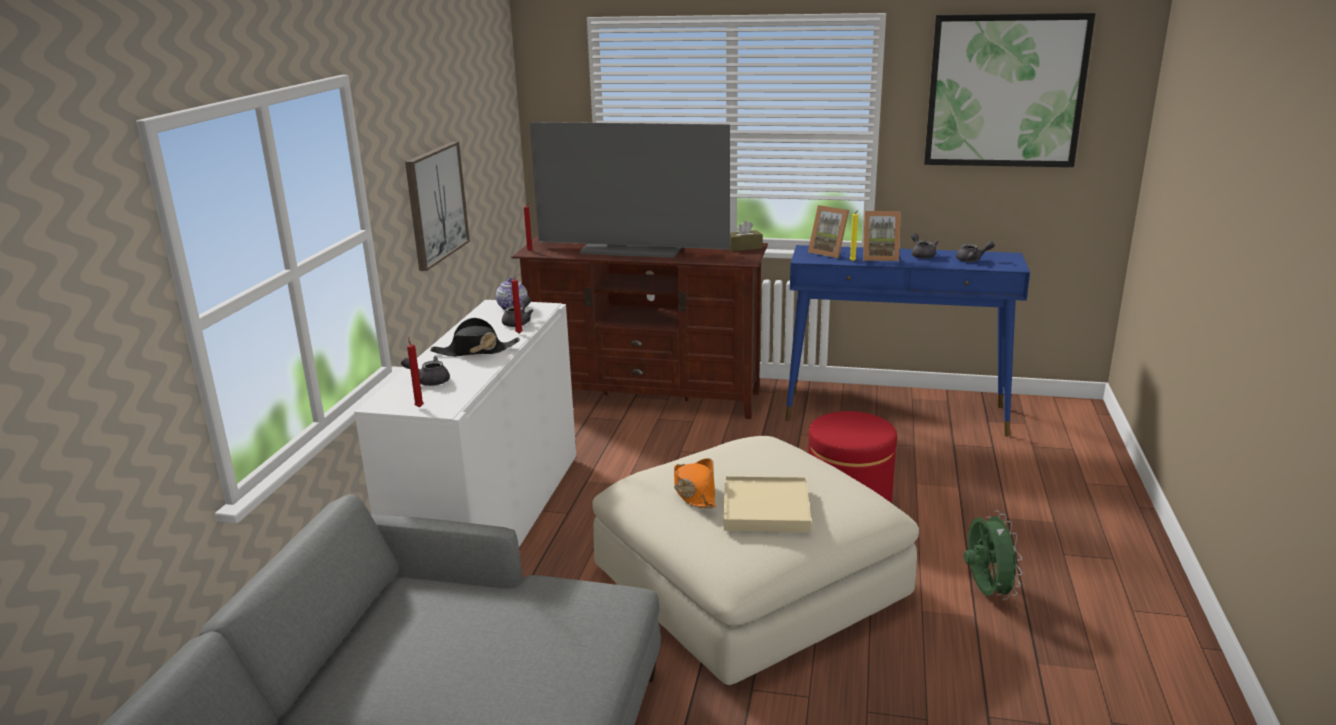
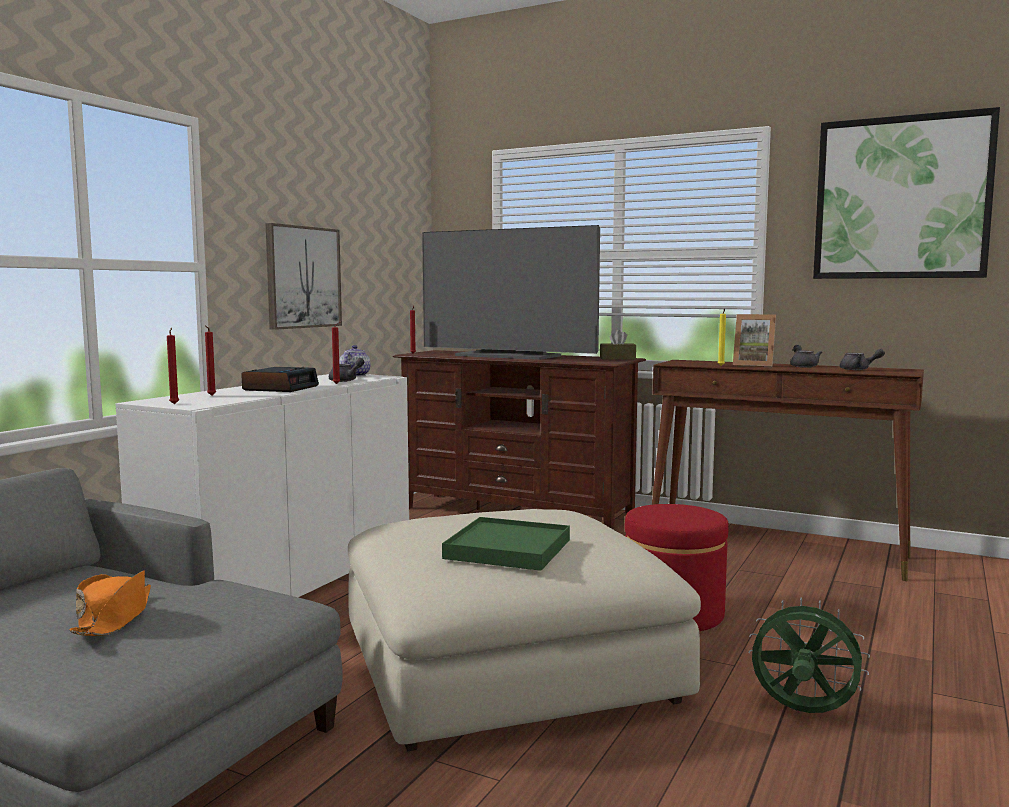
camera: 15 degrees right, 15 degrees down
(429, 381) = (211, 396): grey teapot -> red candle
(475, 351) = (280, 388): black hat -> alarm clock
(694, 492) = (442, 531): orange hat -> orange hat (114, 618)
(766, 508) = (508, 549): beige tray -> green tray
(829, 253) = (702, 362): picture frame -> none
(896, 413) = (776, 550): blue console table -> brown console table
(985, 591) = (802, 713): green fan -> green fan turned 75 degrees counterclockwise

